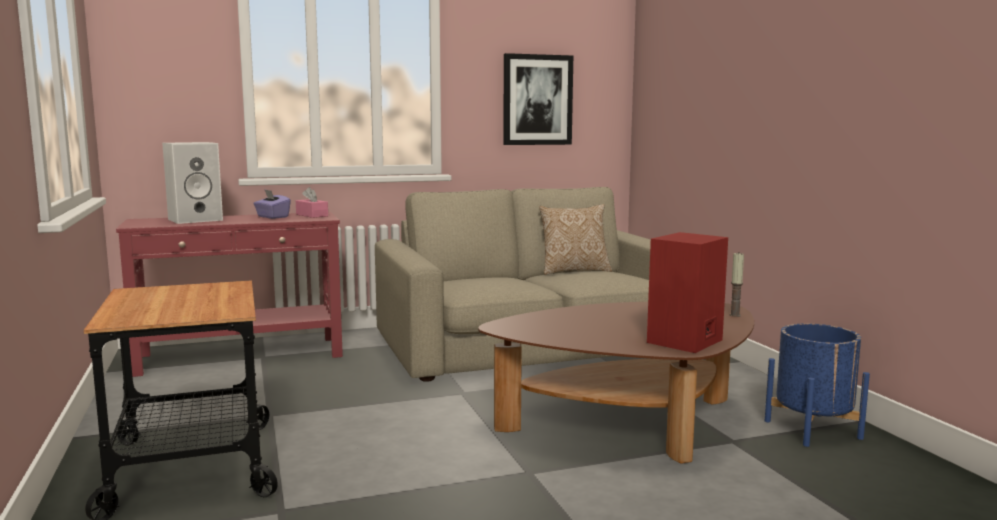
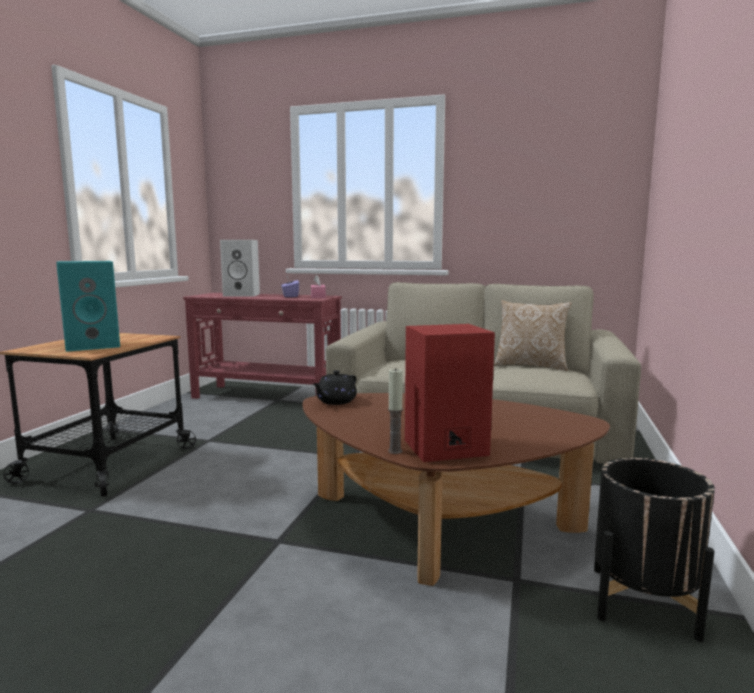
camera: 35 degrees right, 0 degrees up
(191, 304) = (94, 345): none -> turquoise speaker
(514, 326) = (335, 401): none -> black teapot
(537, 100) = (536, 202): picture -> none
(735, 315) = (575, 433): candle -> candle (395, 451)
(812, 429) = (643, 601): blue planter -> black planter

